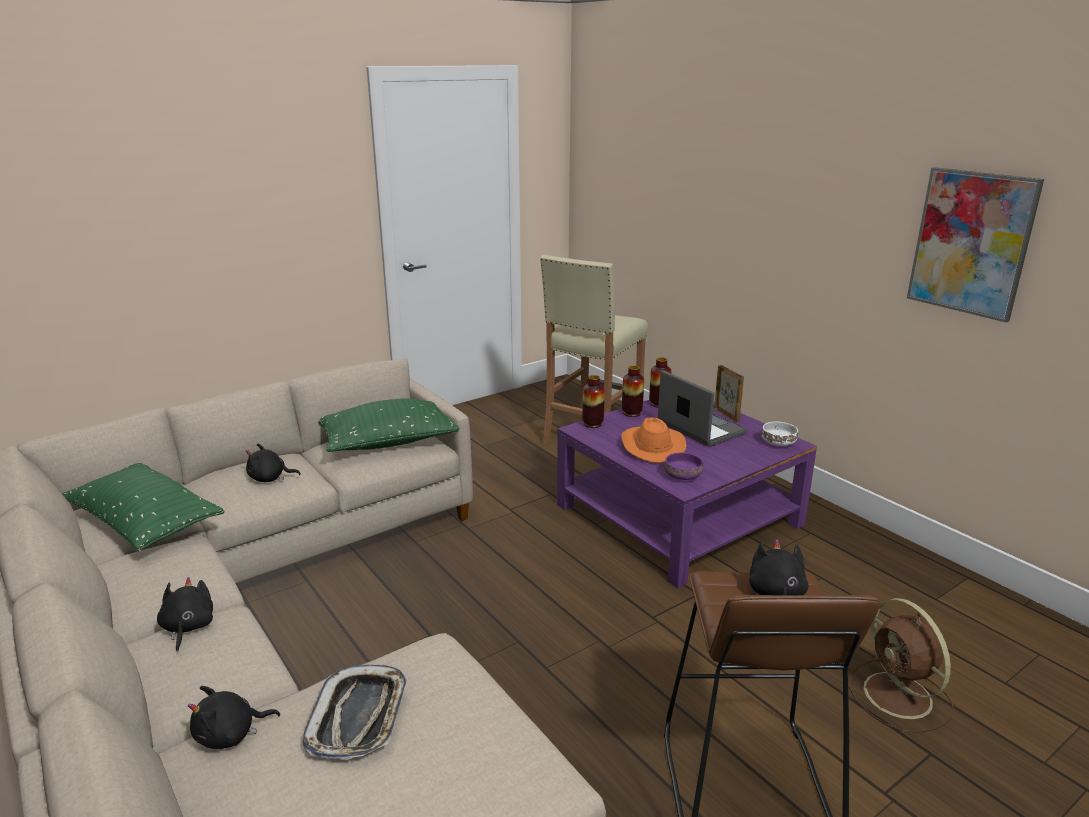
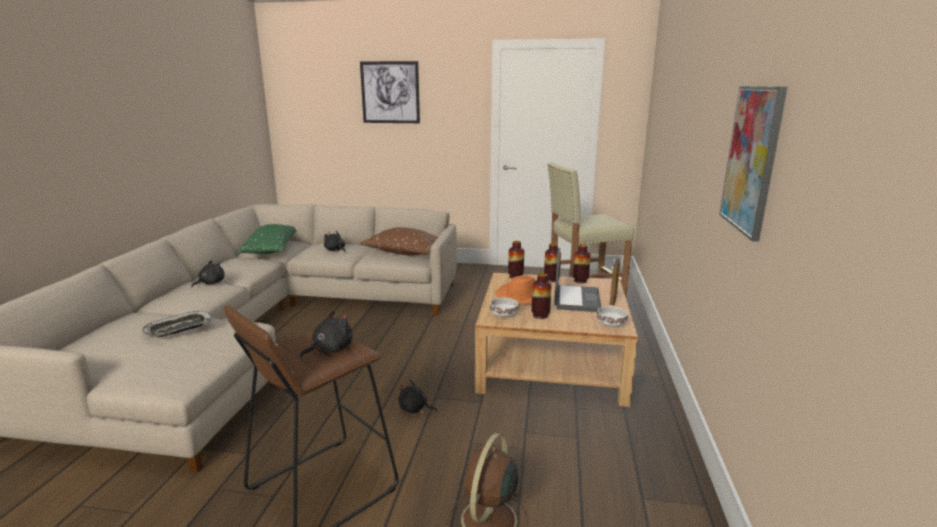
camera: 45 degrees right, 5 degrees down
(197, 165) = (390, 92): none -> picture
(230, 734) = (152, 316): black plush toy -> black plush toy (415, 409)
(389, 442) = (405, 253): green pillow -> brown pillow
(678, 514) = (551, 362): purple coffee table -> beige coffee table
(683, 475) = (504, 314): purple bowl -> white bowl
(712, 461) = (540, 315): none -> vase

